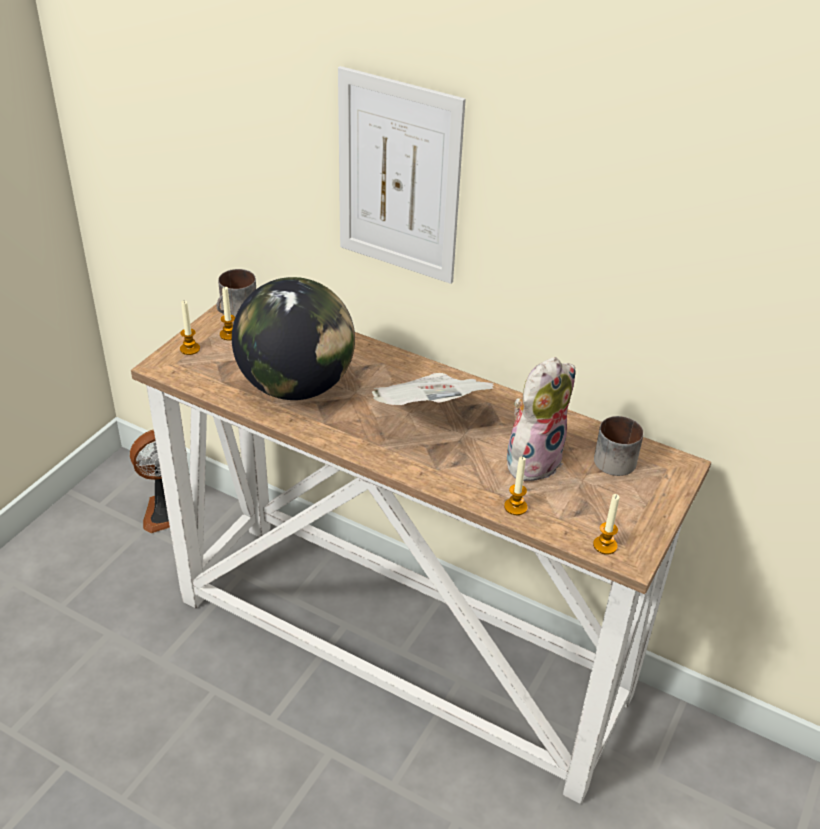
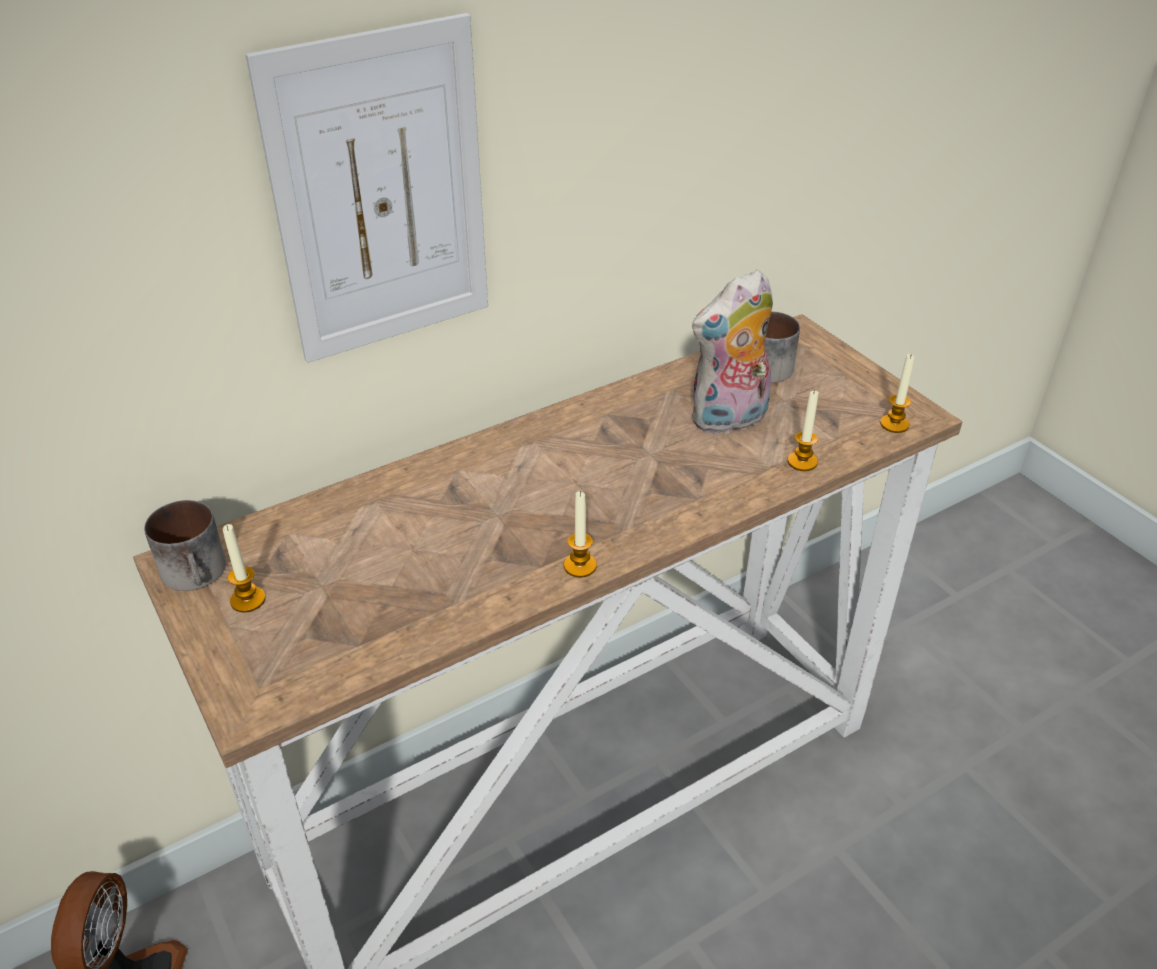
camera: 60 degrees left, 0 degrees up
(190, 349) = (239, 658): candle -> candle (580, 566)
(296, 386) = (438, 568): globe -> none
(430, 414) = (594, 467): newspaper -> none
(533, 459) = (729, 420): plush toy -> plush toy turned 105 degrees counterclockwise

